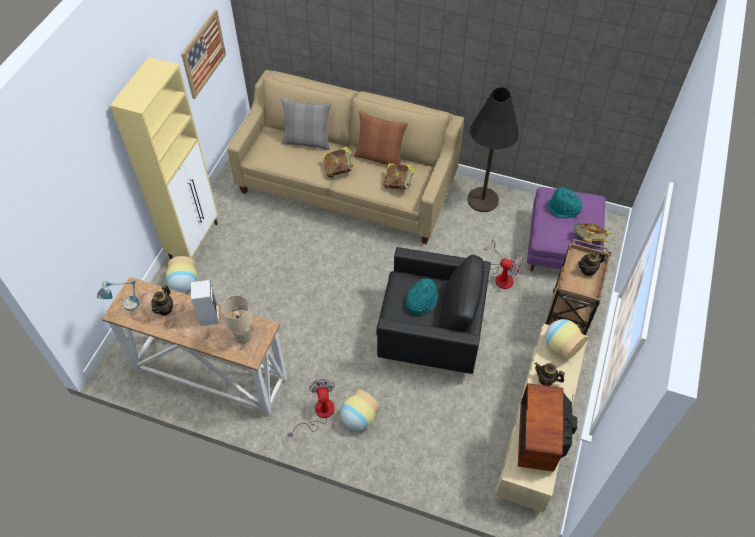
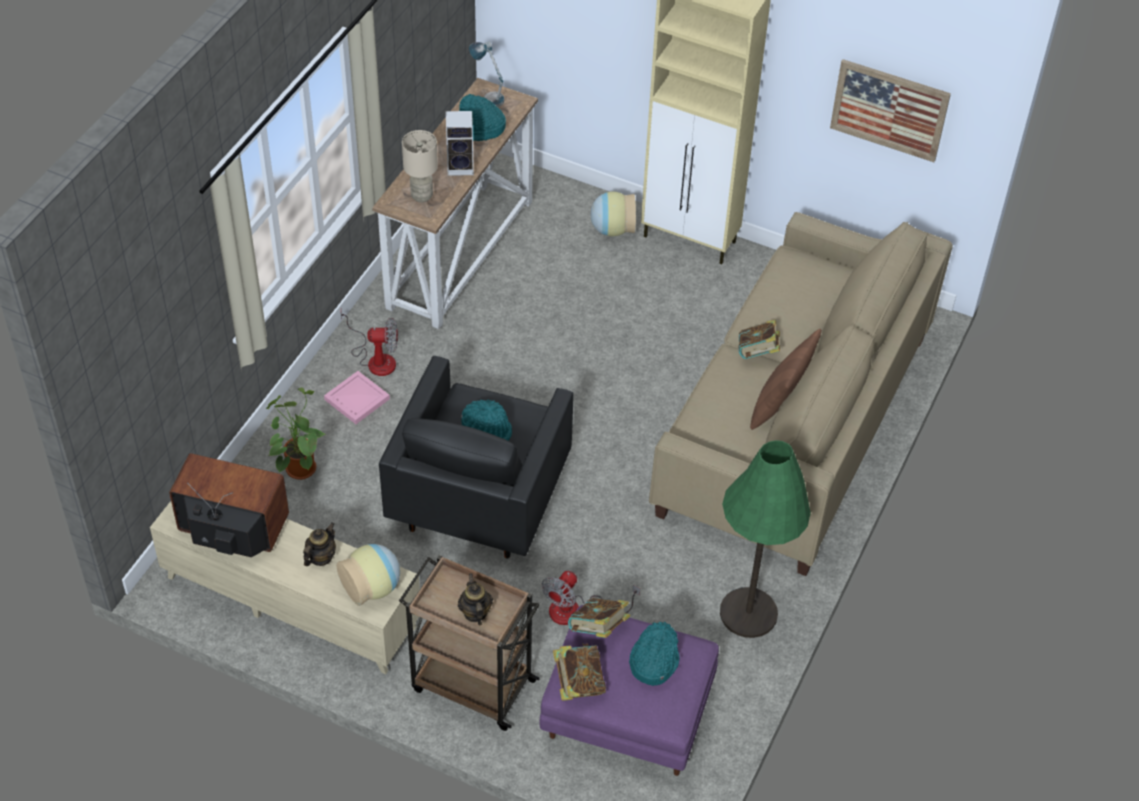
camera: 95 degrees right, 5 degrees down
(165, 309) = (480, 129): teapot -> turquoise hat
(307, 141) = (822, 318): grey pillow -> none
(358, 419) = (358, 399): vase -> pink tray
(399, 184) = (716, 423): book -> book (598, 630)
(425, 446) = (298, 467): none -> potted plant
(482, 200) = (748, 613): black floor lamp -> green floor lamp

